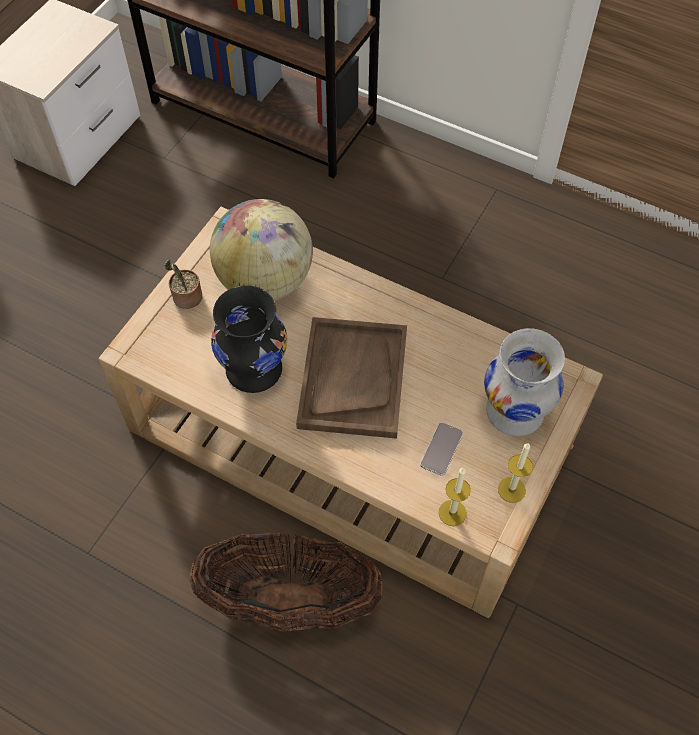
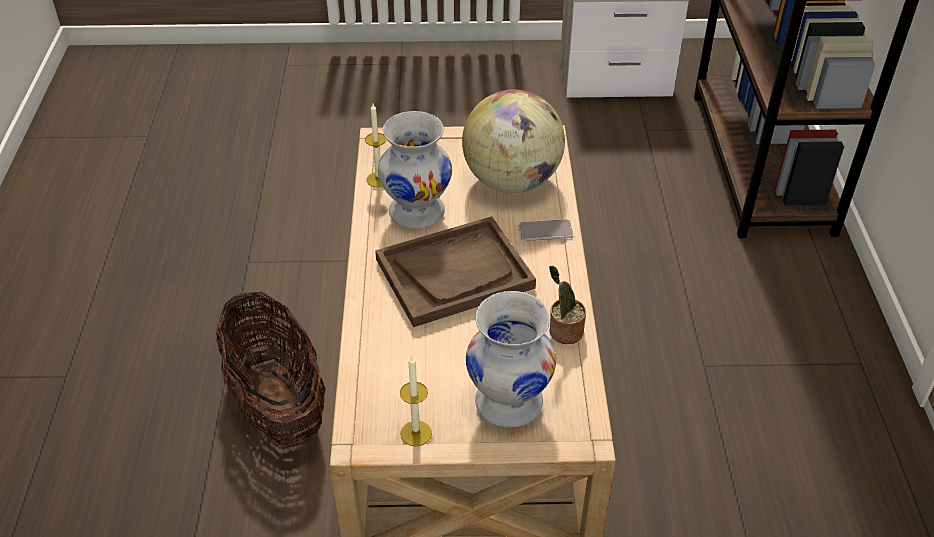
camera: 60 degrees right, 15 degrees down
(186, 298) = (453, 146): potted plant -> potted plant (563, 332)
(254, 370) = (416, 212): black vase -> white vase
(441, 449) = (425, 364): phone -> phone (545, 231)
(452, 513) = (360, 397): candle -> candle (378, 179)

